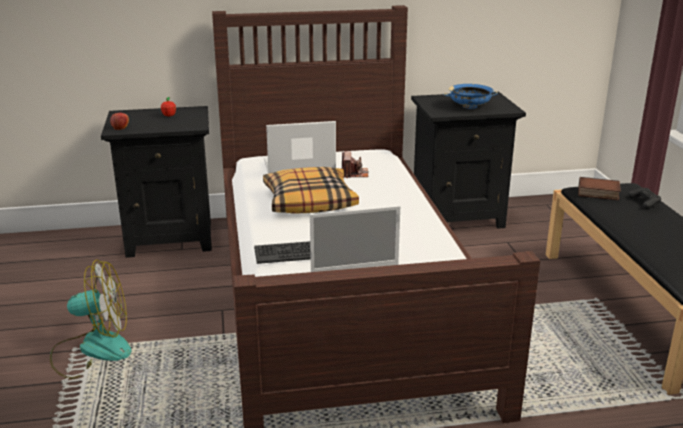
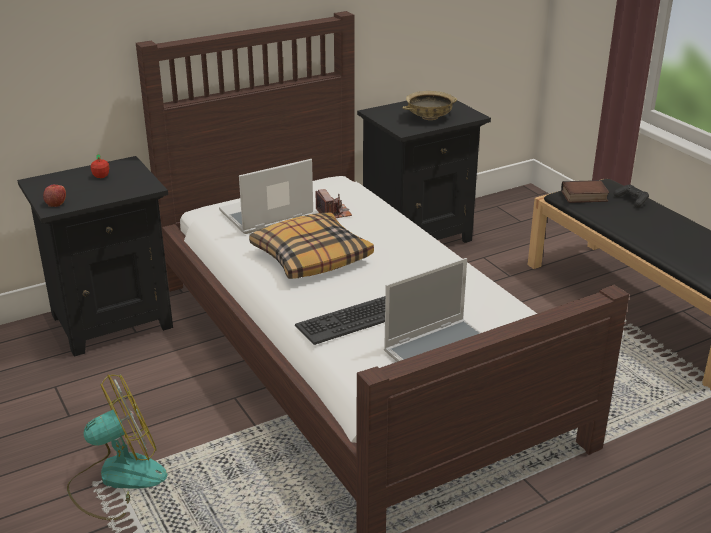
camera: 20 degrees left, 5 degrees up
(469, 106) = (429, 117): blue bowl -> beige bowl

